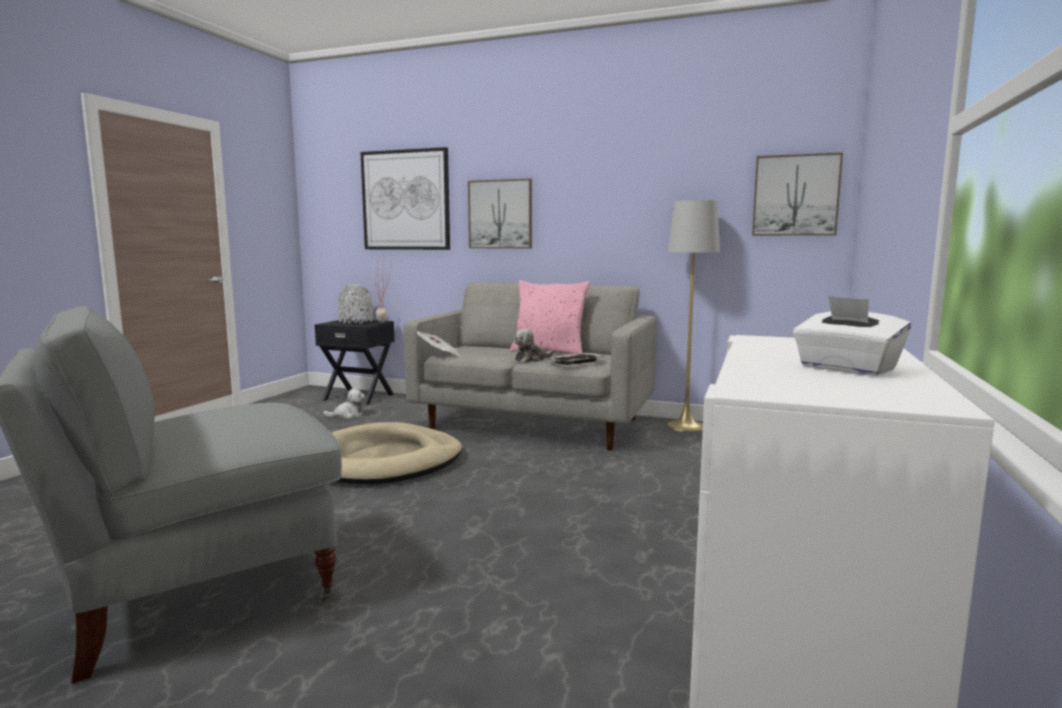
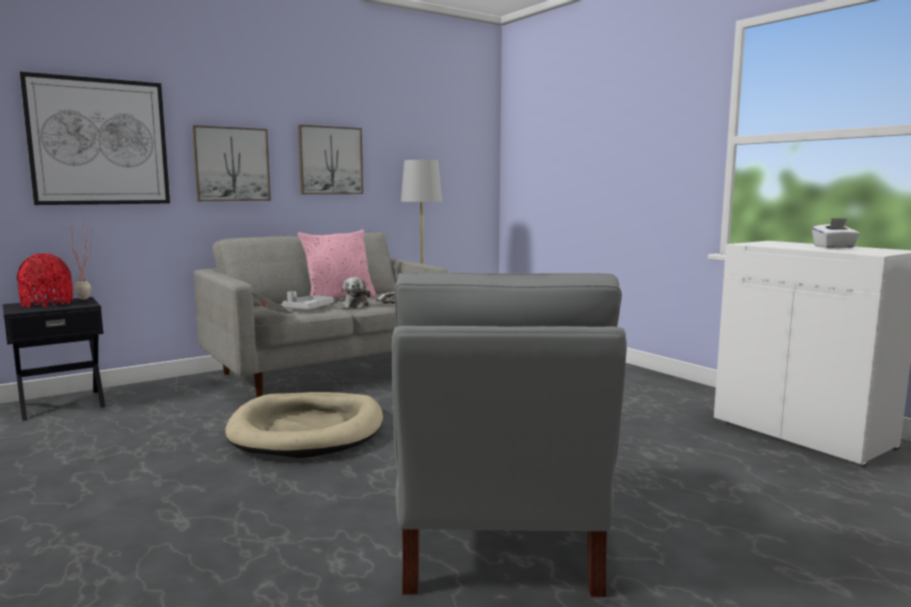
camera: 55 degrees left, 0 degrees up
(347, 415) = (121, 419): plush toy -> none
(356, 321) = (47, 303): grey vase -> red vase
(487, 355) = (308, 309): none -> grey tray
(795, 195) = (469, 158): picture -> picture (330, 160)

